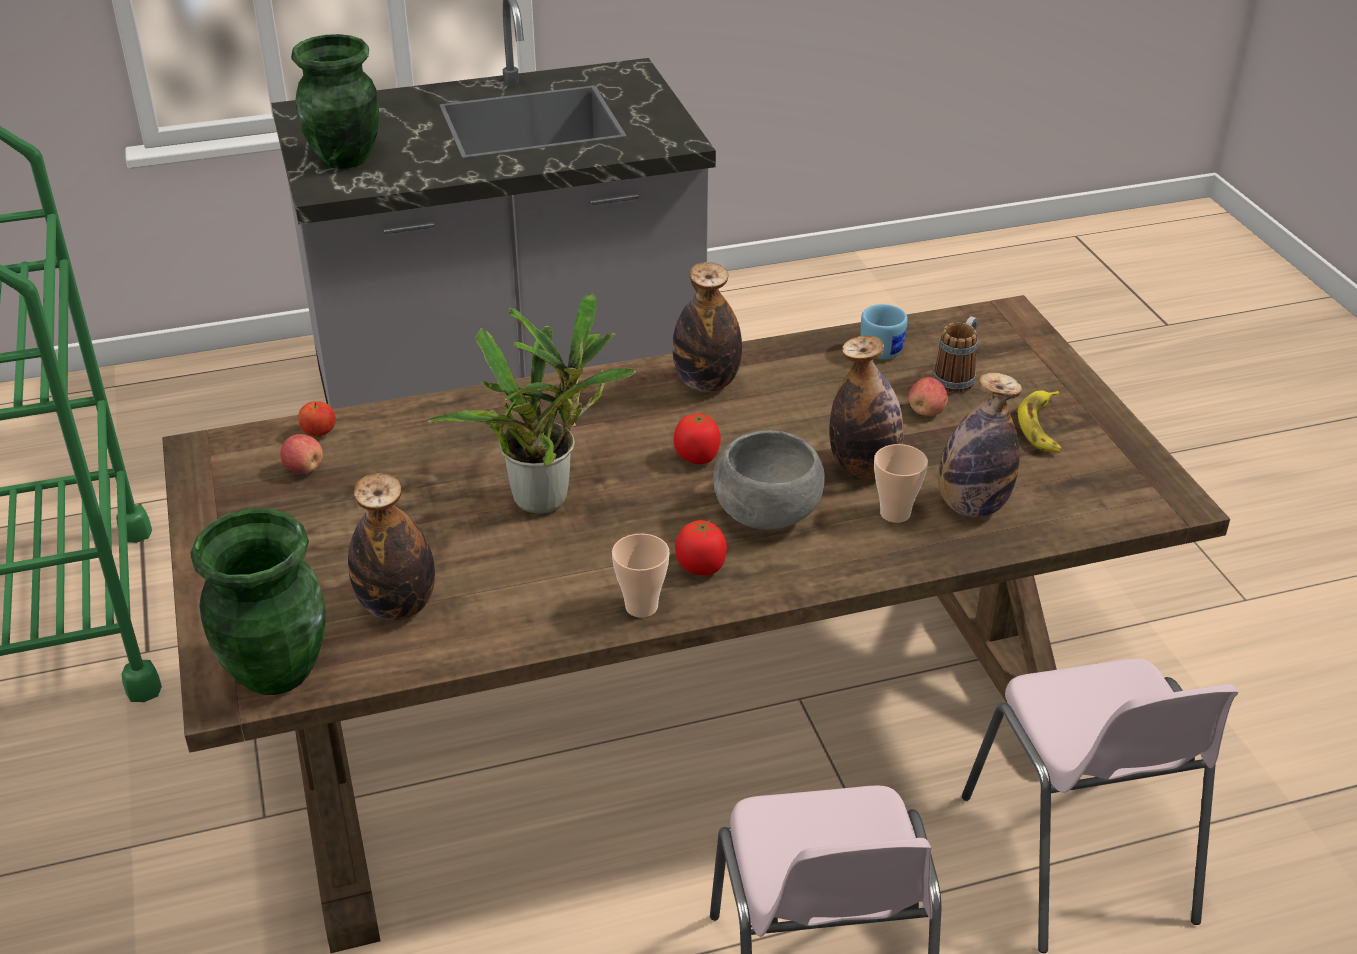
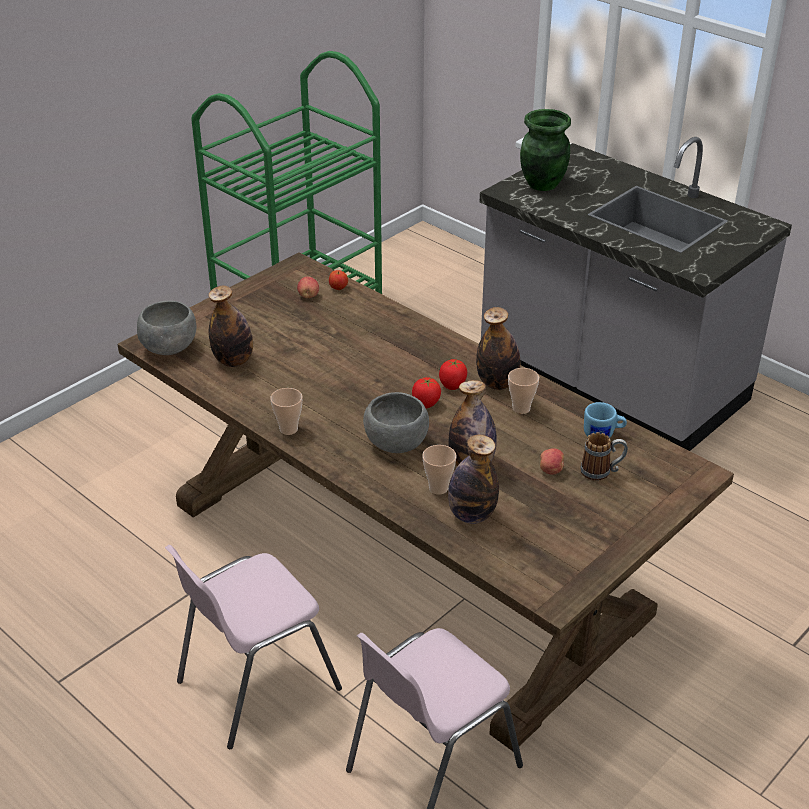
camera: 60 degrees right, 0 degrees up
(277, 670) = (170, 348): green vase -> grey bowl
(548, 497) = (349, 370): potted plant -> none
(701, 567) = (334, 437): tomato -> tomato (452, 385)
(779, 385) = (521, 408): none -> cup
(1042, 427) = (582, 521): banana -> none

